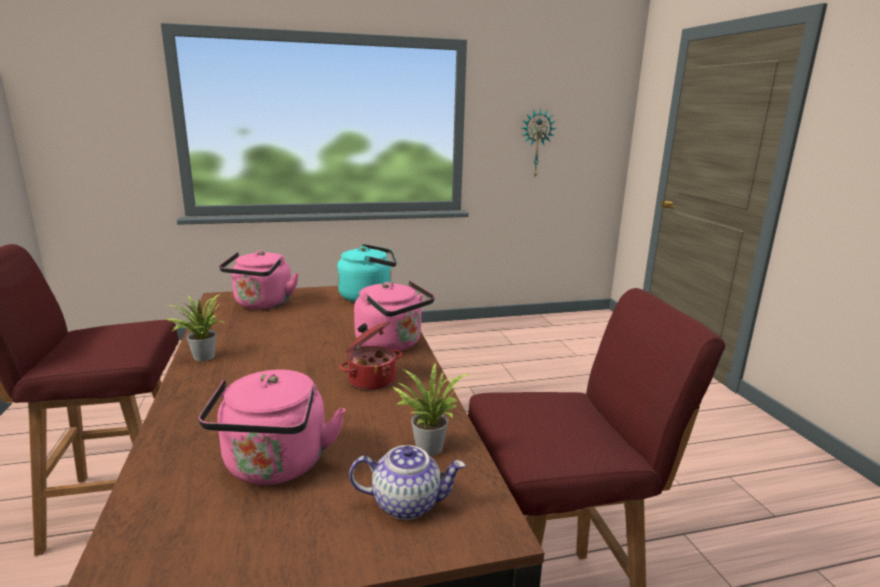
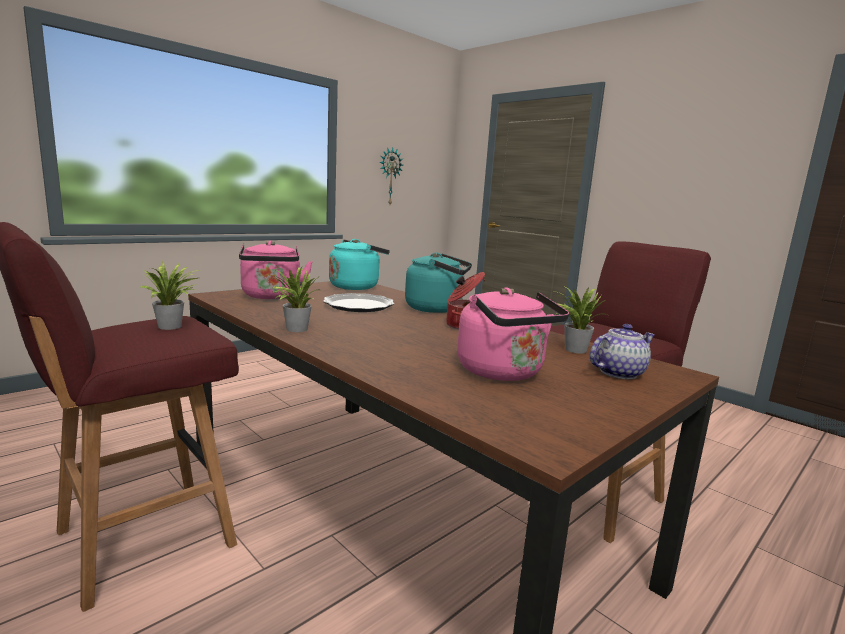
camera: 30 degrees left, 5 degrees down
(123, 337) = (173, 327): none -> potted plant
(319, 328) = (358, 305): none -> plate
(392, 344) = (437, 309): pink kettle -> turquoise kettle

